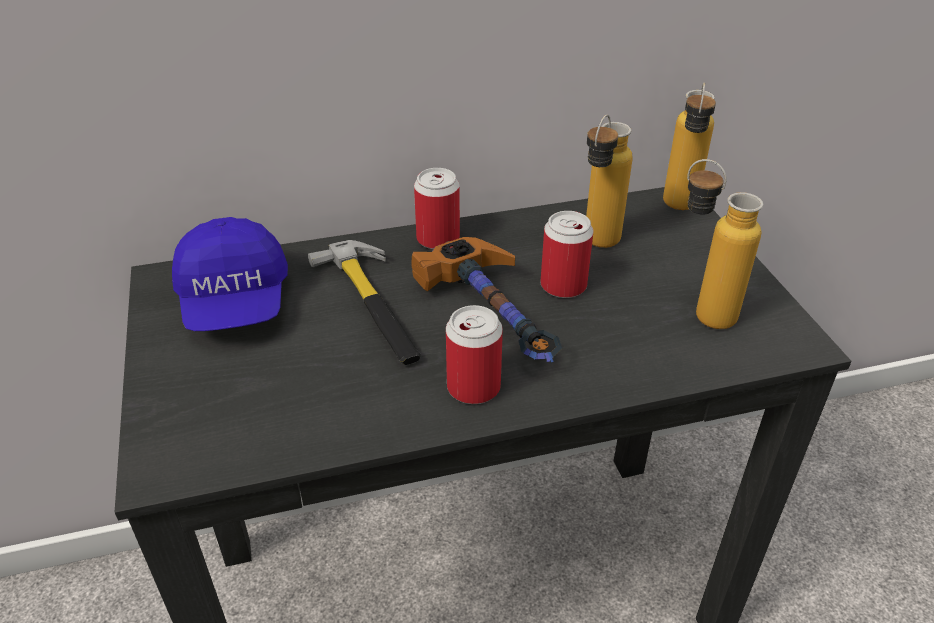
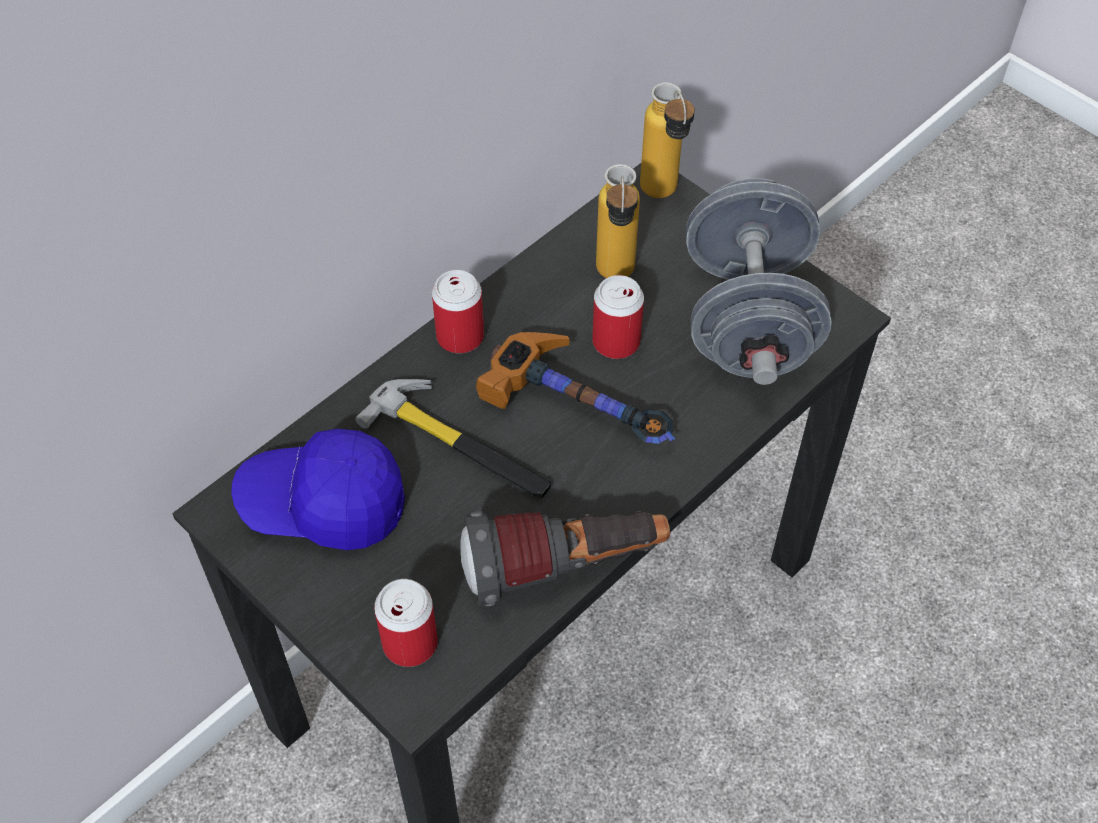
camera: 30 degrees left, 15 degrees up
(235, 302) = (324, 504): blue cap -> blue cap turned 135 degrees clockwise
(379, 427) = (565, 568): none -> flashlight
(473, 387) = (613, 490): can -> can (410, 643)
(699, 312) = (748, 319): bottle -> grey dumbbell

